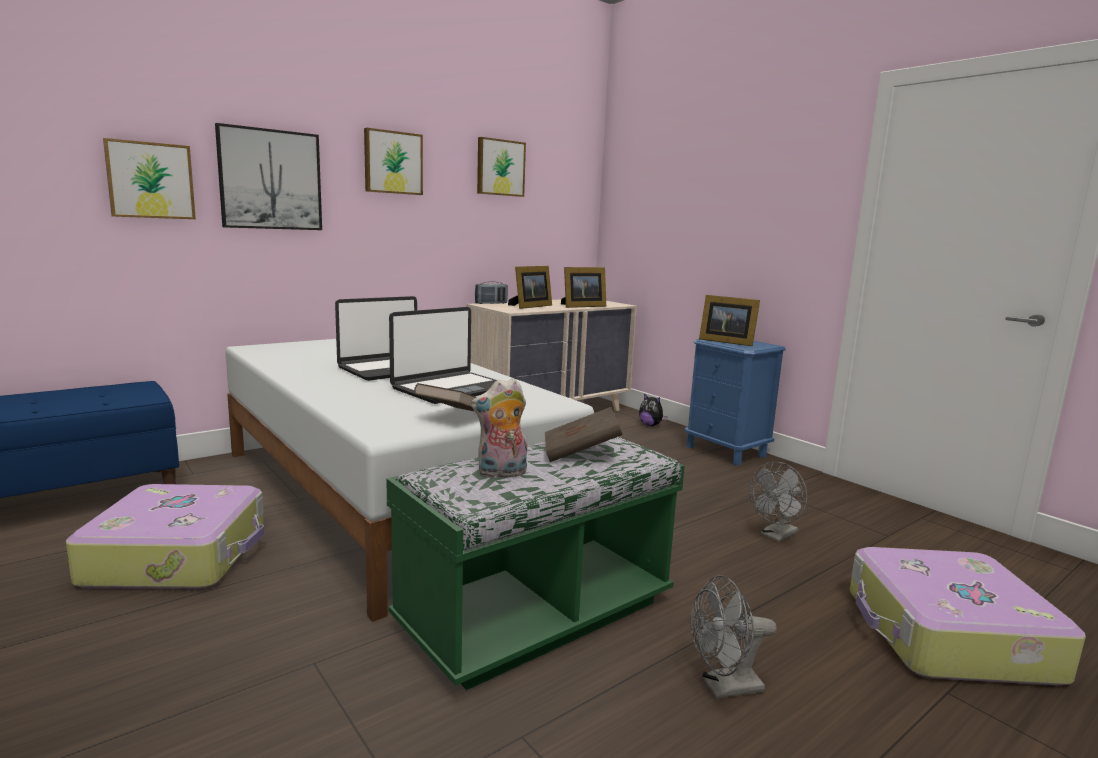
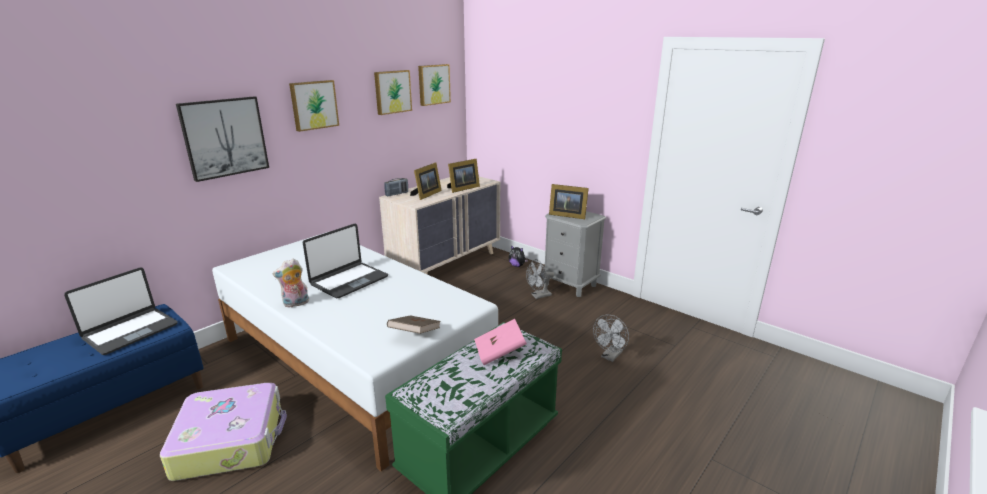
camera: 10 degrees left, 10 degrees up
(150, 180) = (133, 158): picture -> picture (433, 84)
(451, 389) = (399, 299): laptop -> laptop (130, 331)
(501, 474) = (458, 382): plush toy -> plush toy (295, 304)
(580, 453) = (499, 352): brown book -> pink book
(724, 687) = (596, 479): grey fan -> grey fan (538, 296)
(726, 451) = (570, 284): blue nightstand -> grey nightstand
(947, 636) = (710, 419): suitcase -> none

